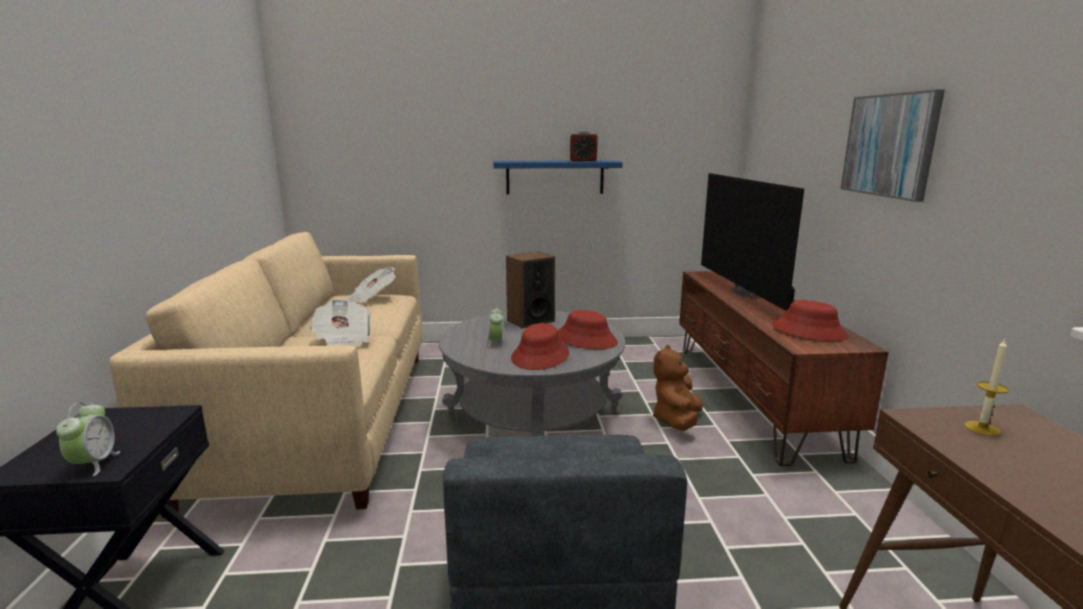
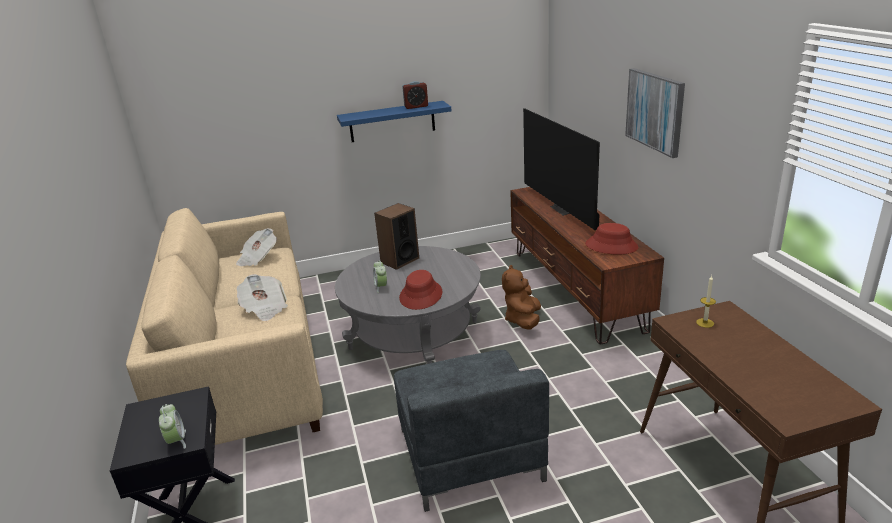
camera: 10 degrees left, 10 degrees up
(586, 339) = (450, 273): red hat -> none

